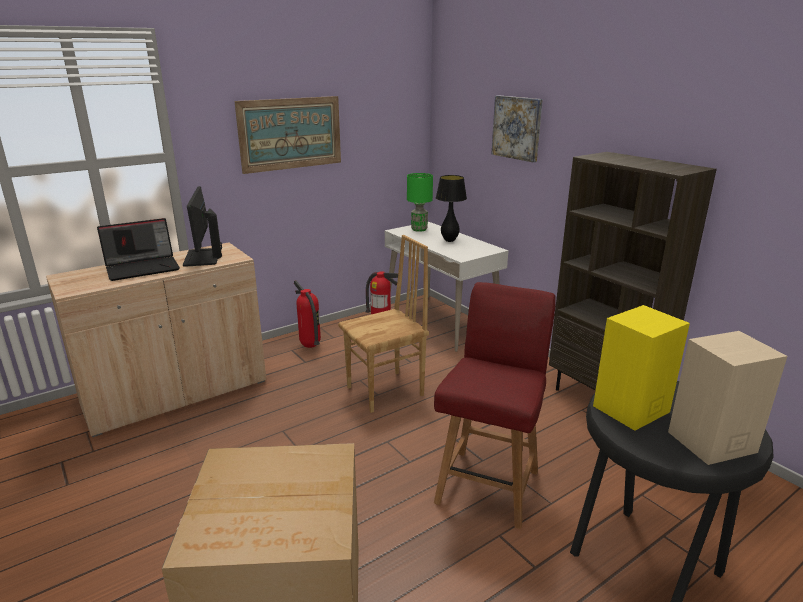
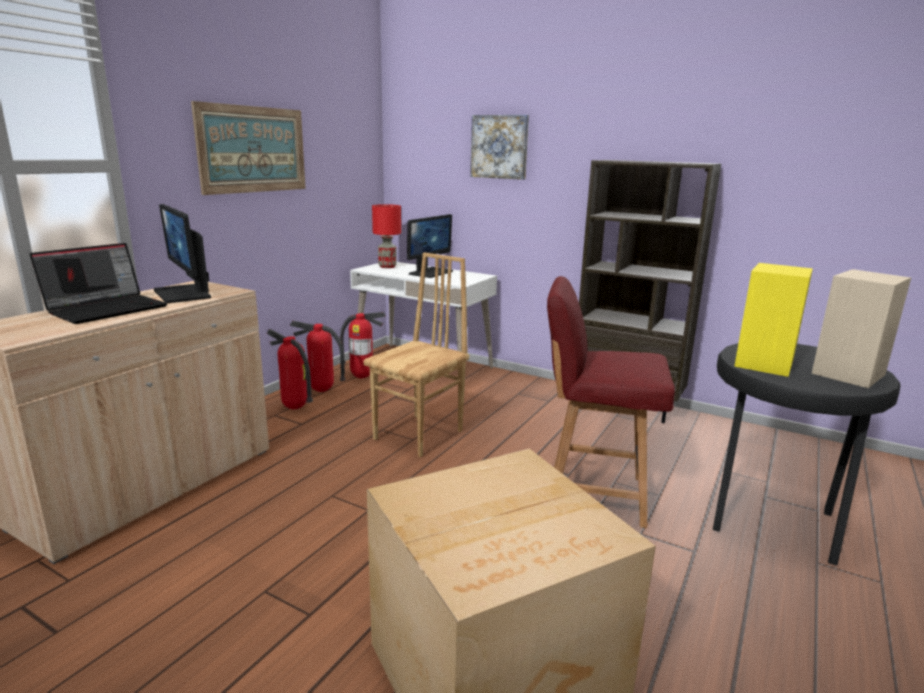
camera: 25 degrees left, 5 degrees down
(340, 334) = (321, 391): none -> fire extinguisher
(418, 229) = (387, 267): green table lamp -> red table lamp
(449, 240) = (430, 272): black table lamp -> monitor
(488, 484) = (593, 494): red chair -> red chair turned 75 degrees counterclockwise

